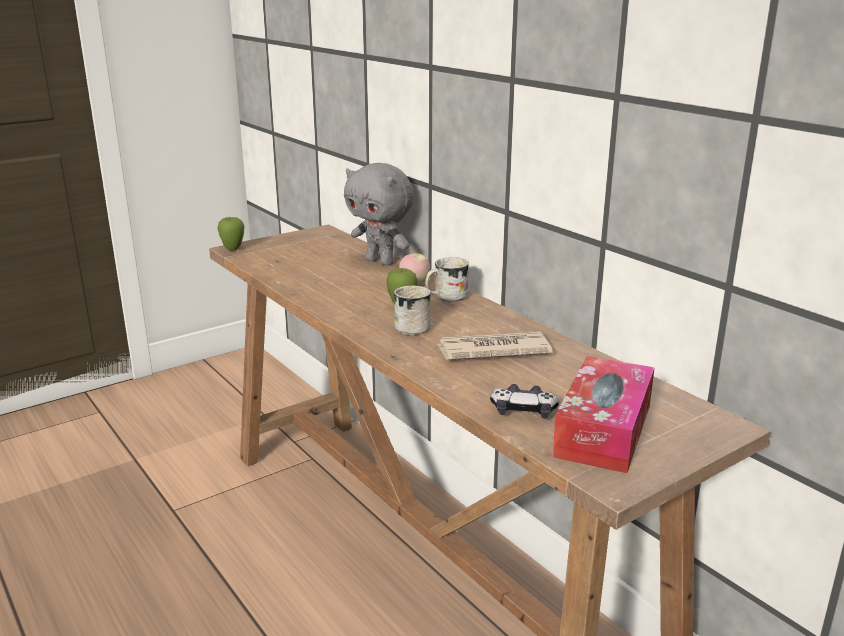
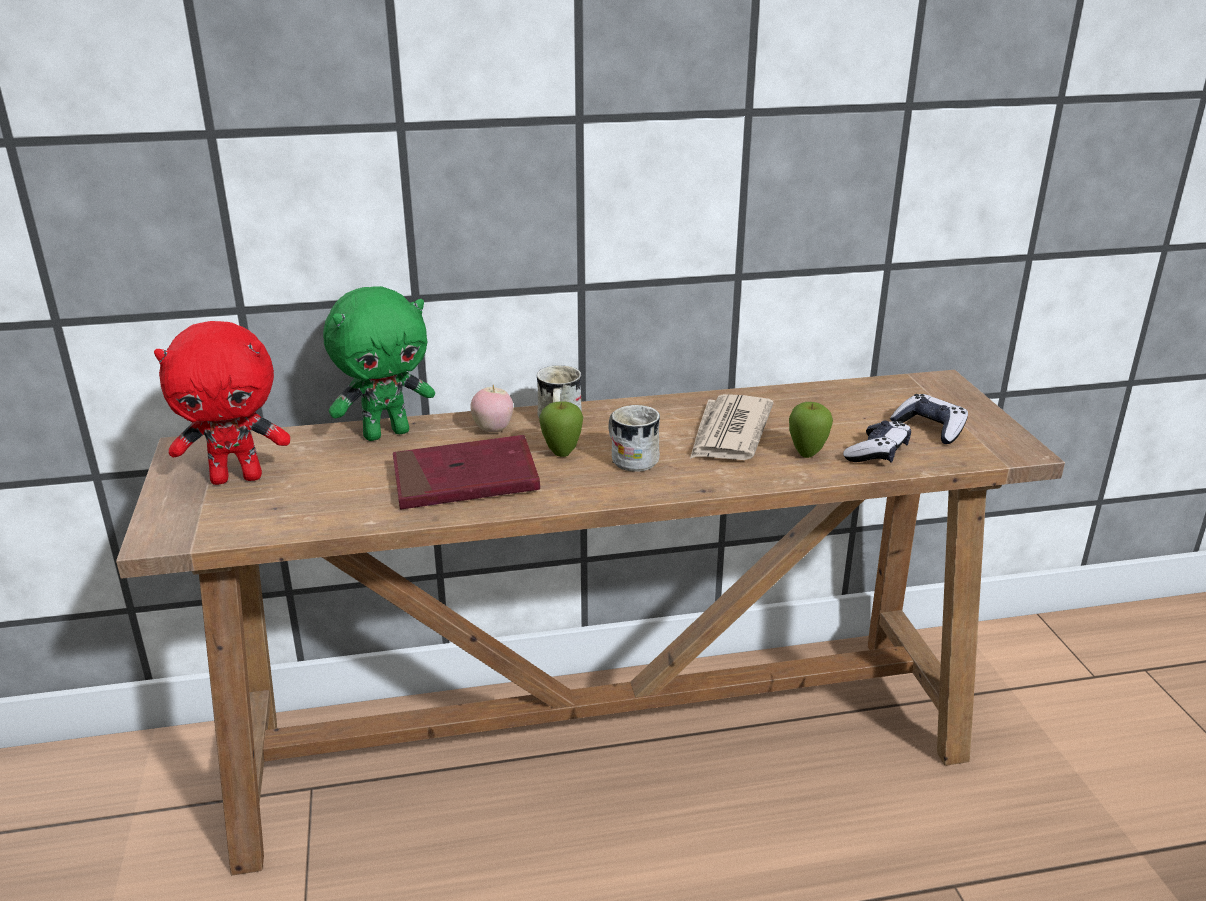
camera: 65 degrees left, 5 degrees up
(233, 249) = (165, 538): apple -> apple (807, 454)
(300, 246) = (237, 477): none -> red plush toy
(343, 291) = (465, 479): none -> red book
(381, 262) = (386, 433): grey plush toy -> green plush toy
(603, 430) = (929, 428): tissue box -> game controller

